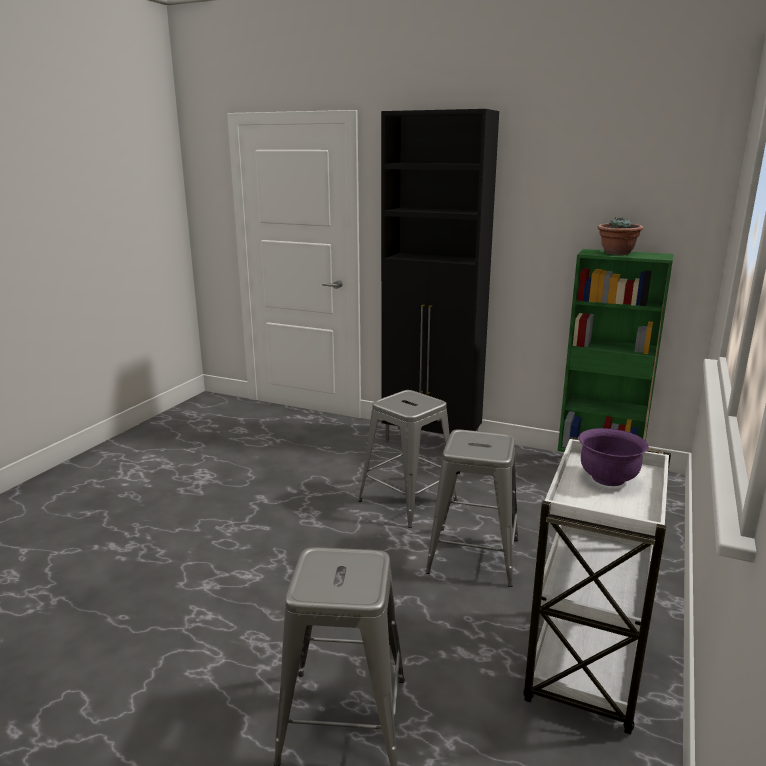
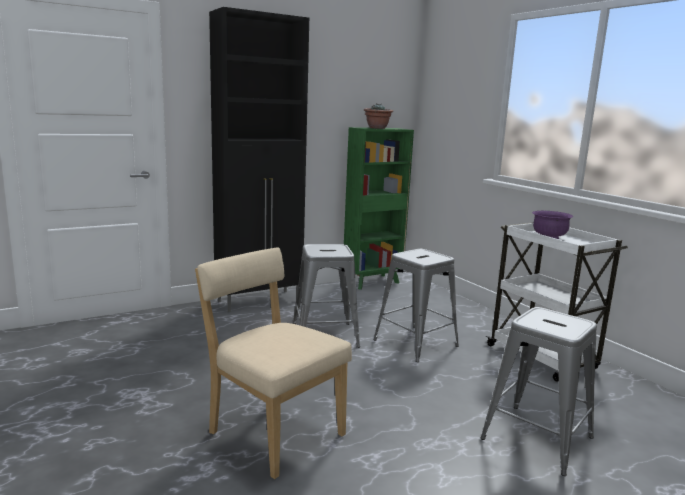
camera: 55 degrees left, 5 degrees down
(201, 550) = (272, 431): none -> beige chair

